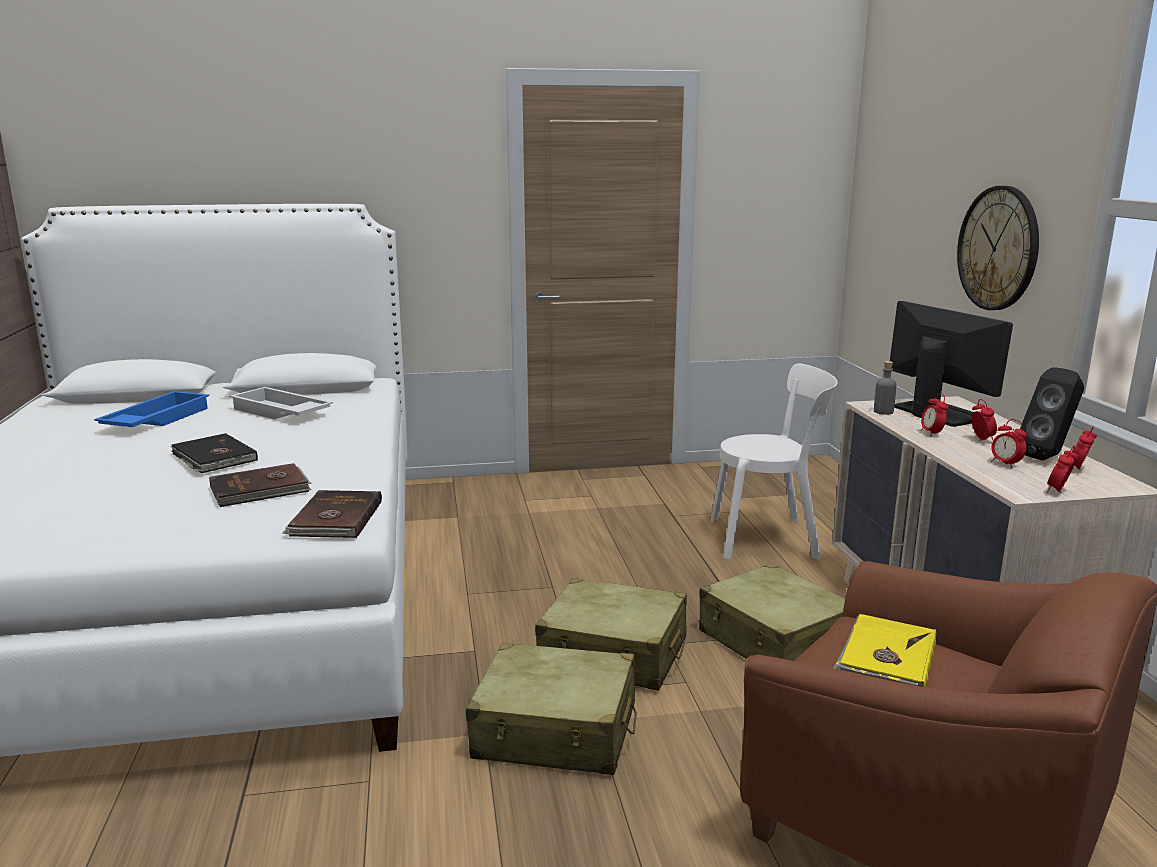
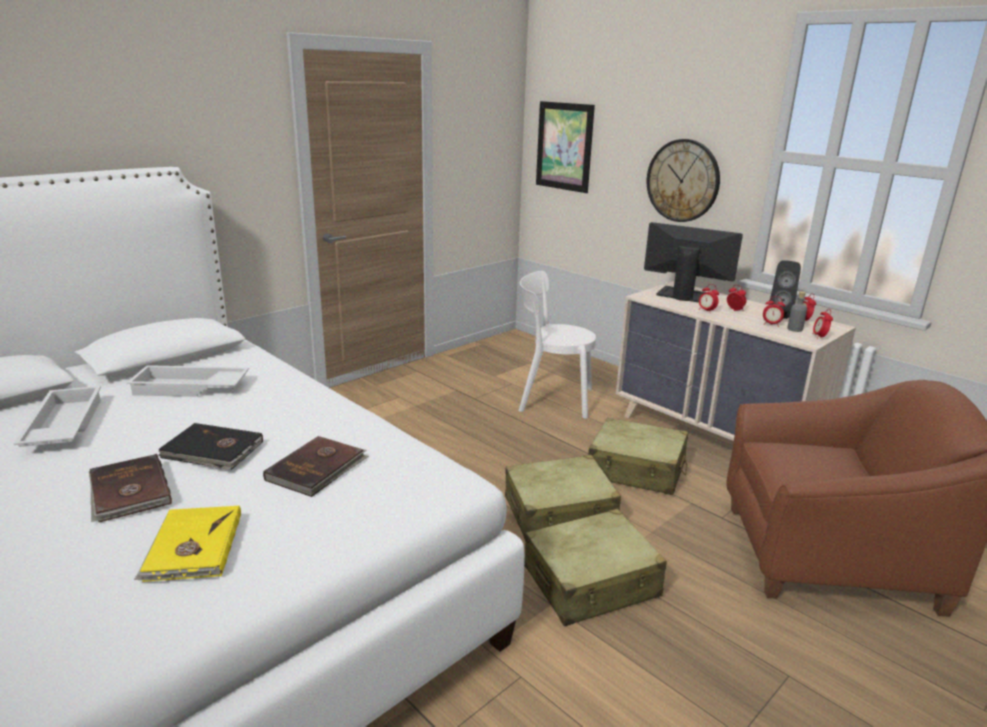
camera: 35 degrees left, 5 degrees up
(155, 420) = (62, 426): blue tray -> white tray
(335, 519) = (430, 476): brown book -> brown book (128, 492)
(769, 538) = (551, 399): white chair -> white chair turned 135 degrees counterclockwise
(883, 411) = (658, 300): grey bottle -> grey bottle (794, 329)
(885, 203) = (564, 146): none -> picture
(885, 658) = (811, 462): yellow book -> yellow book (192, 547)

